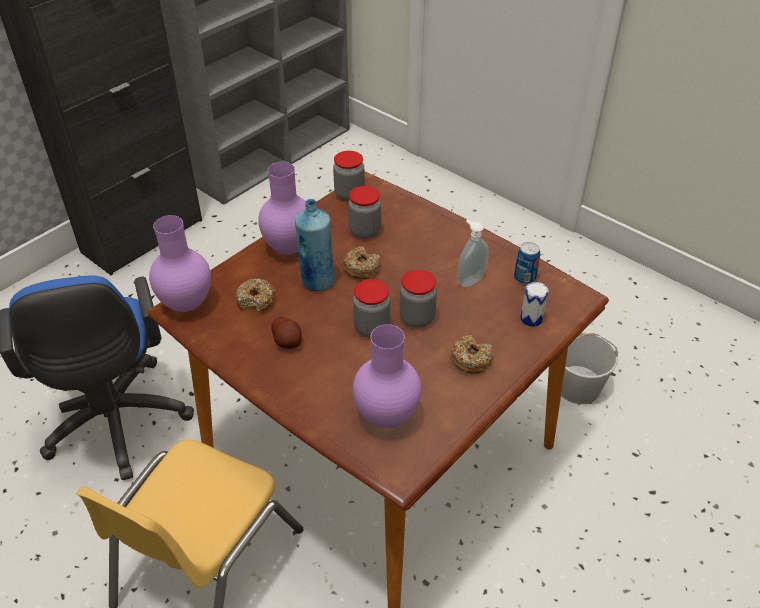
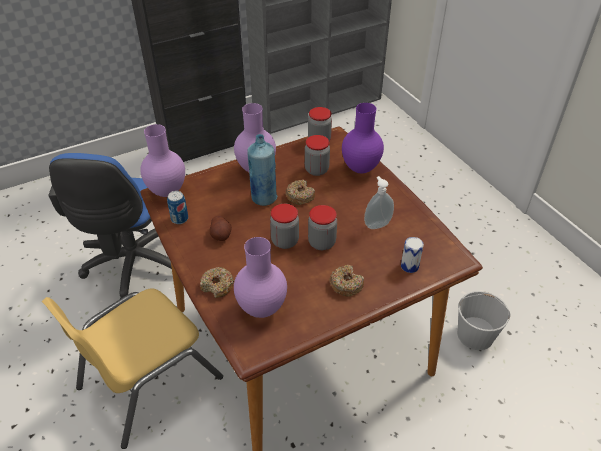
camera: 20 degrees right, 0 degrees up
(256, 300) = (214, 201): donut -> donut (217, 286)
(416, 217) = (360, 168): none -> purple vase
(524, 278) = (420, 233): can -> can (179, 219)

